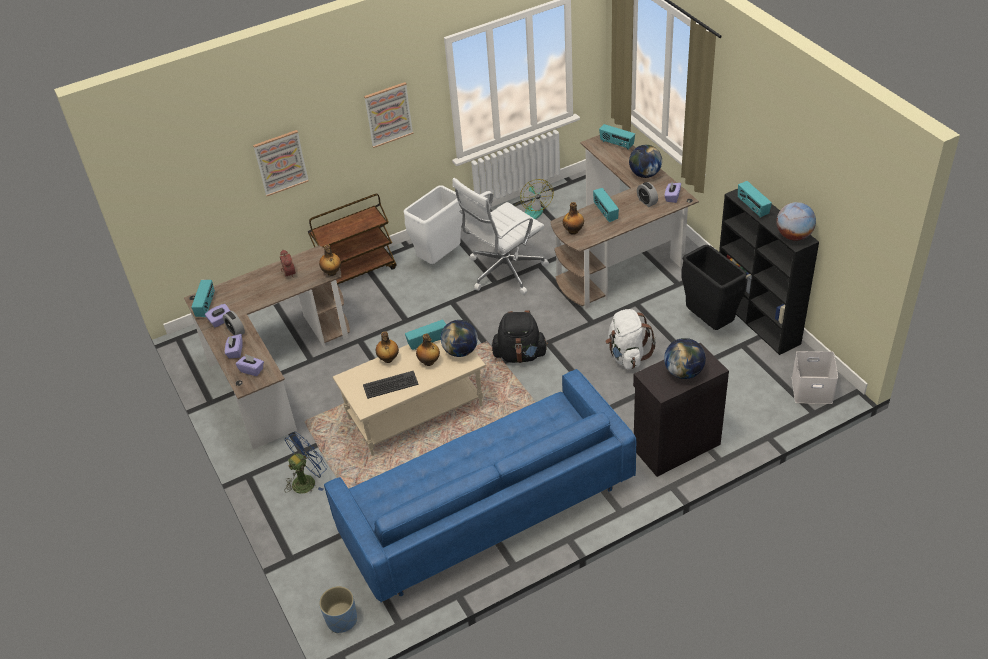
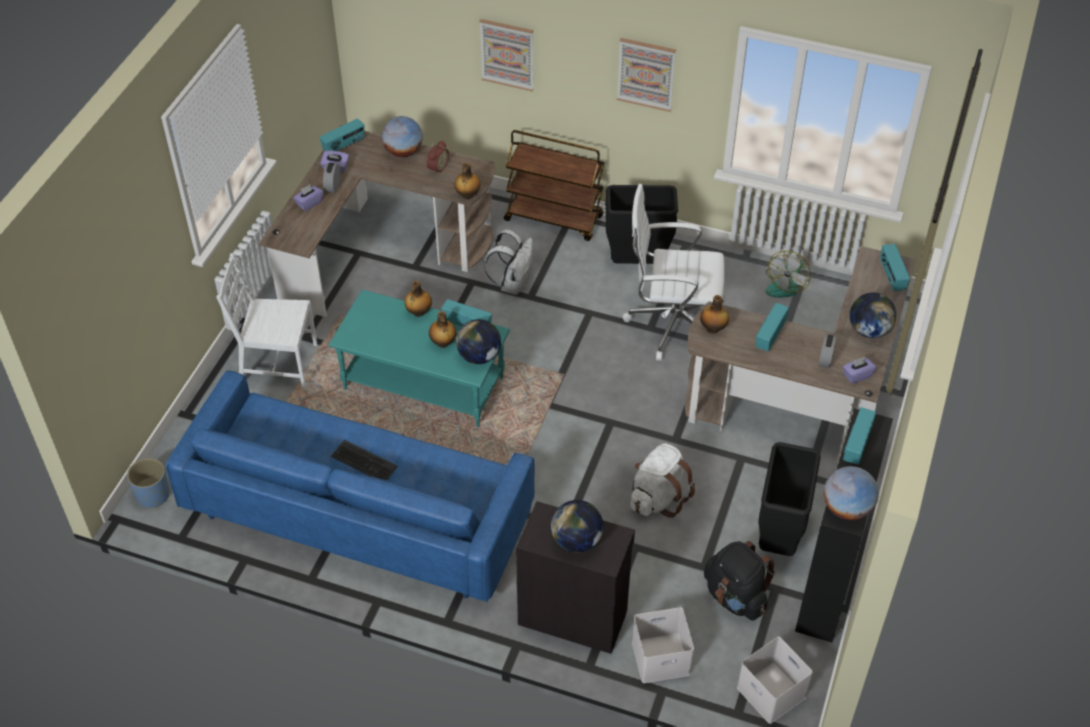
camera: 45 degrees right, 5 degrees up
(252, 281) = (403, 152): none -> globe
(252, 370) = (298, 229): purple tissue box -> none
(307, 480) = (277, 365): blue fan -> white chair
(385, 322) = (513, 284): none -> white backpack
(390, 385) = (388, 336): keyboard -> keyboard (363, 462)
(415, 413) = (422, 384): beige coffee table -> turquoise coffee table
(440, 259) = (637, 264): white trash can -> black trash can
(520, 355) = (572, 412): black backpack -> black backpack (735, 597)
(744, 424) = (660, 659): none -> white storage box

